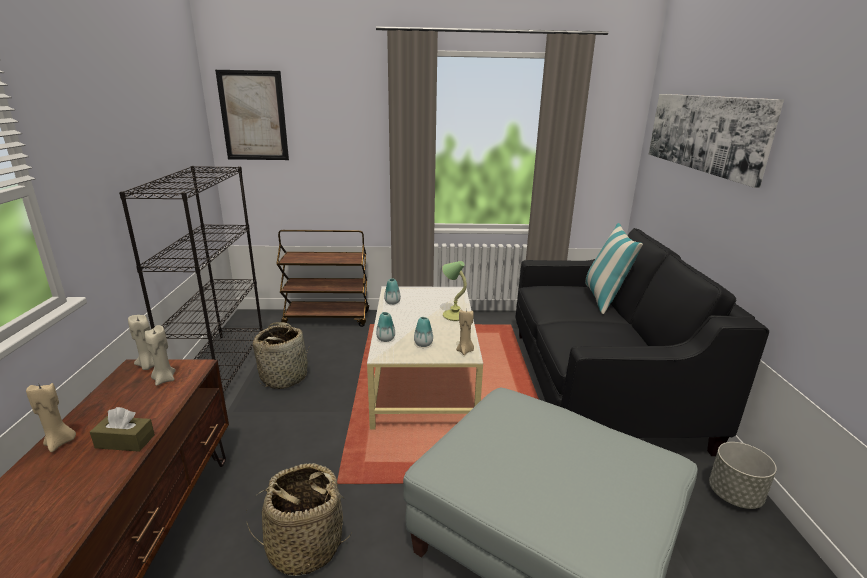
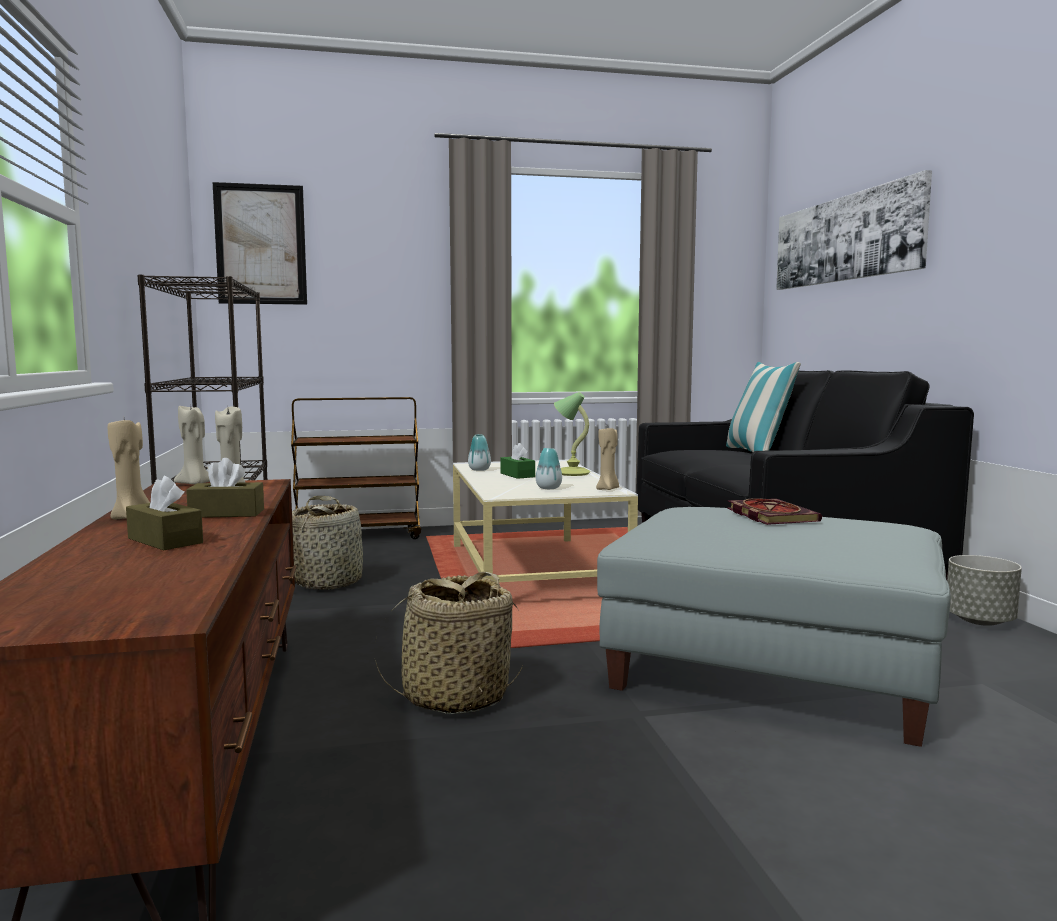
camera: 10 degrees left, 15 degrees down
(44, 505) = (165, 540): none -> brown tissue box
(385, 339) = (494, 487): vase -> none
(413, 315) = (517, 475): none -> green tissue box
(558, 432) = (769, 515): none -> book

